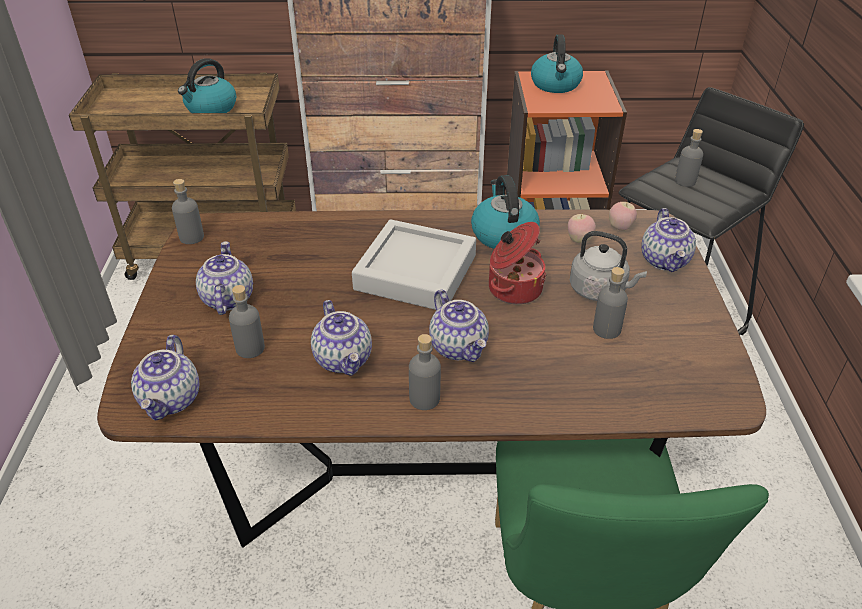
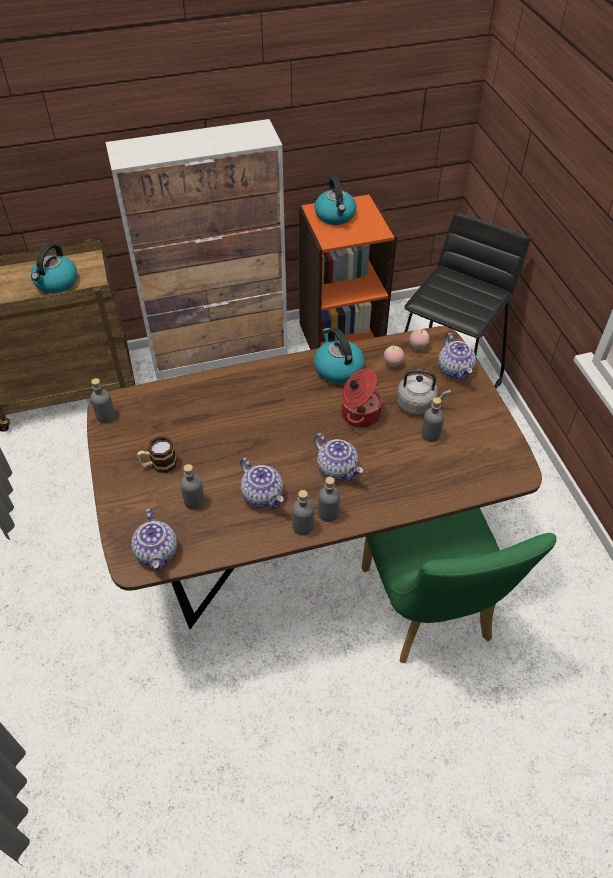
camera: 15 degrees left, 10 degrees up
(227, 299) = (158, 464): teapot -> mug
(416, 272) = (286, 414): grey tray -> none
(685, 181) = (450, 290): grey bottle -> grey bottle (303, 526)

